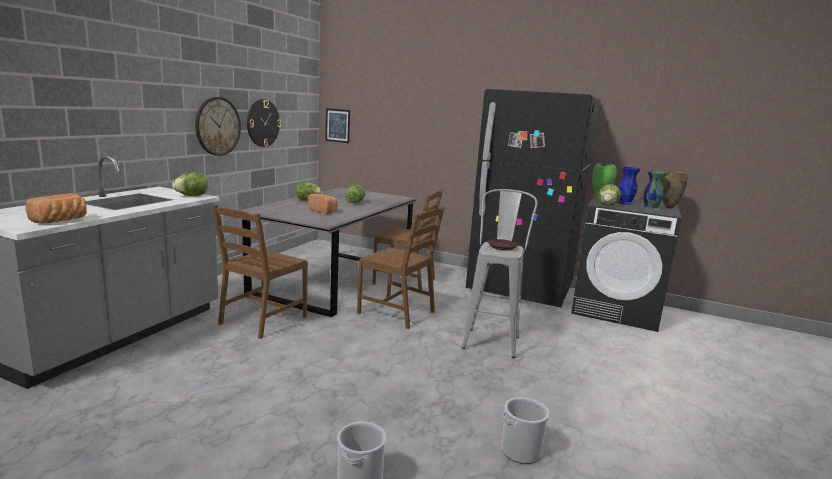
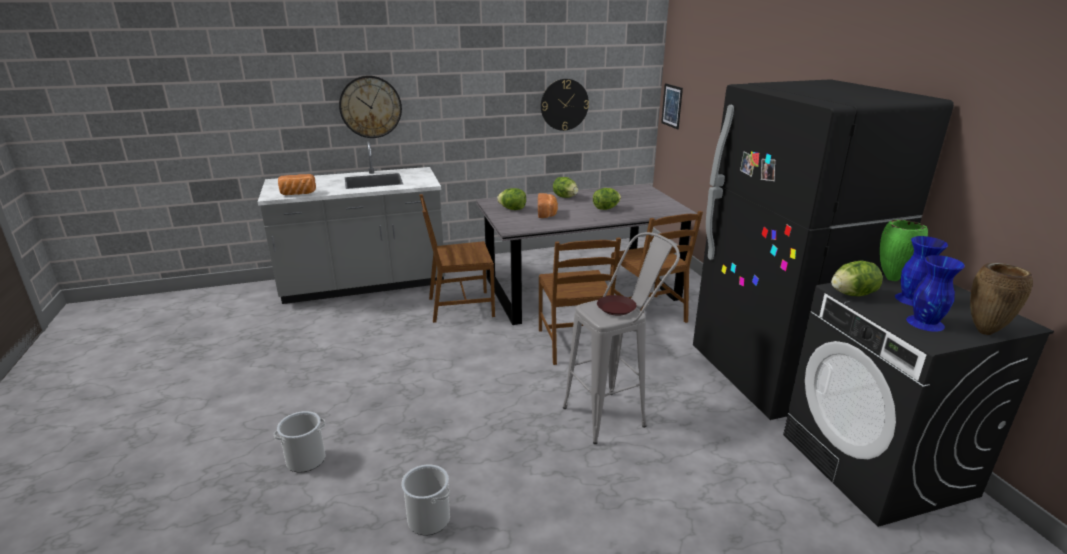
camera: 50 degrees right, 10 degrees up
(192, 196) = (424, 182): lettuce -> lettuce (512, 209)
(217, 126) = (501, 110): wall clock -> wall clock (370, 107)
(650, 209) = (925, 322): green vase -> blue vase

